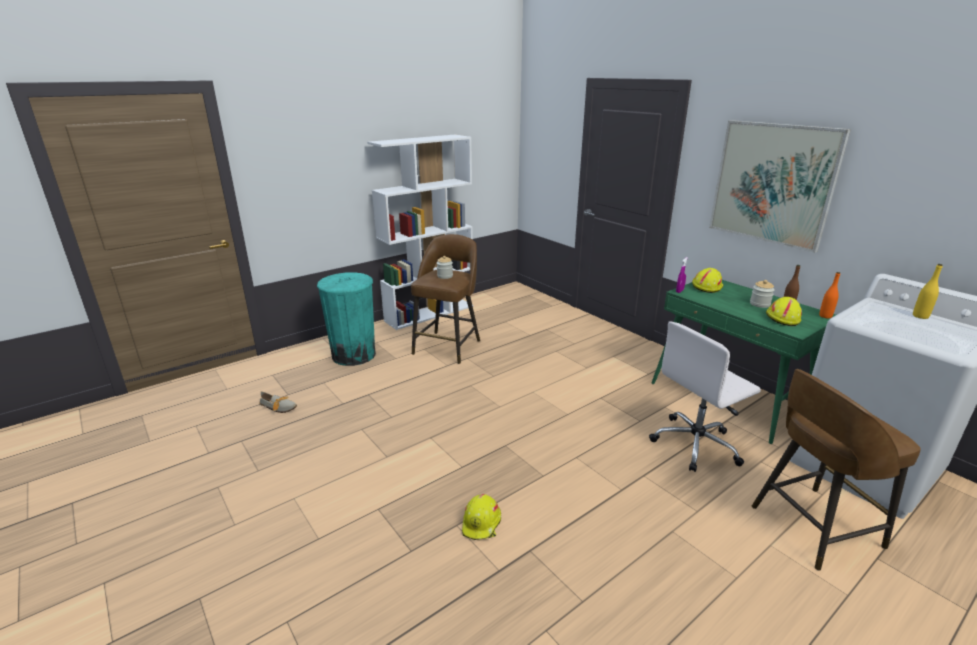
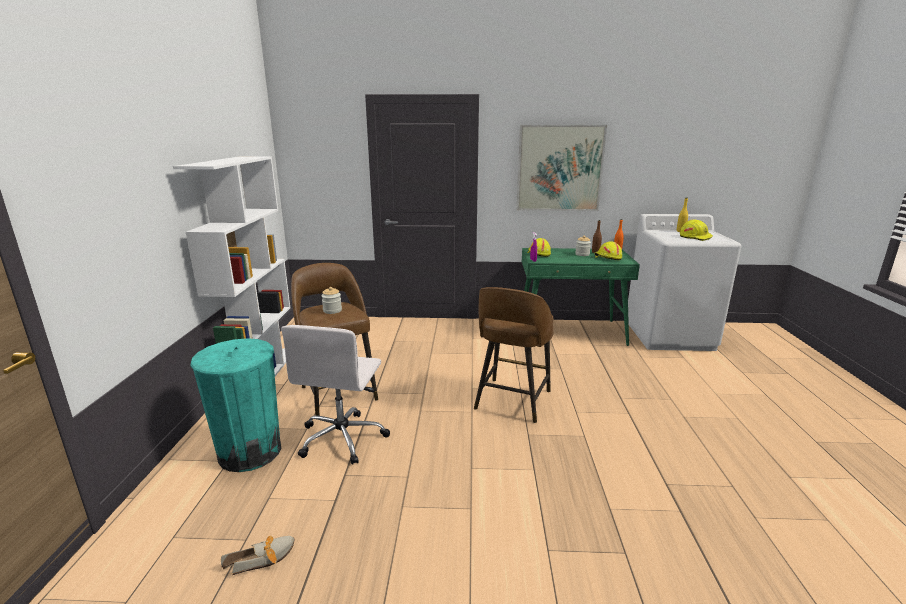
camera: 50 degrees left, 5 degrees down
(482, 524) = (618, 493): yellow hard hat -> yellow hard hat (695, 237)
(696, 444) = (606, 365): white office chair -> white office chair (343, 438)
(812, 527) = (708, 374): brown stool -> brown stool (512, 401)

